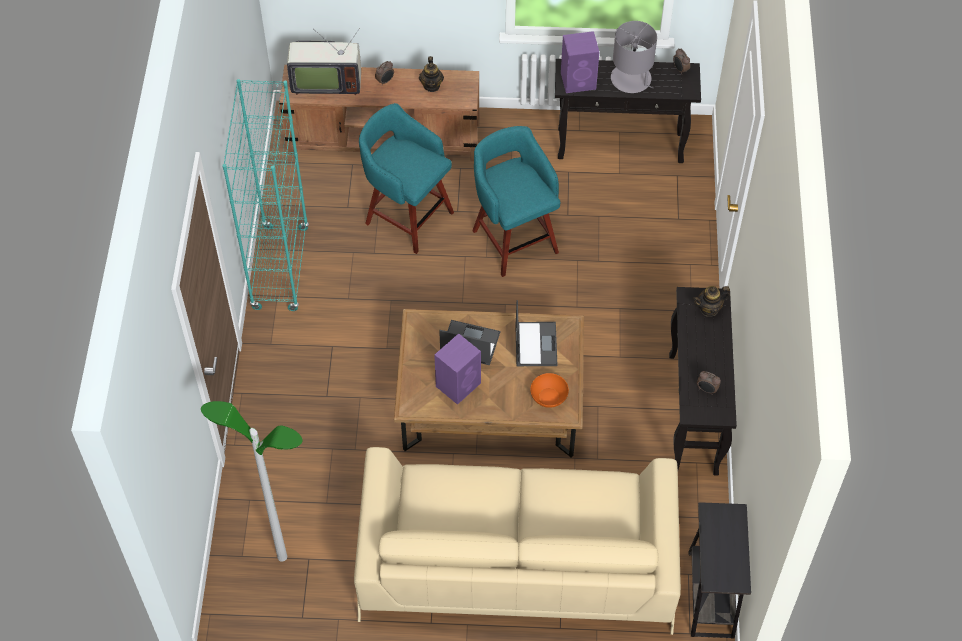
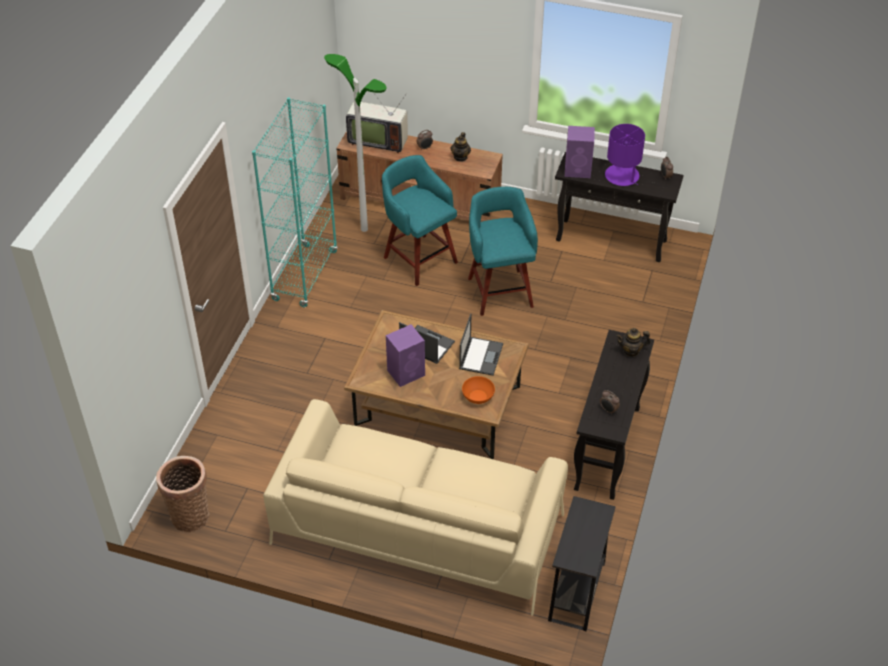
camera: 15 degrees right, 10 degrees down
(254, 607) = (190, 514): none -> basket
(282, 557) = (226, 482): floor lamp -> floor lamp (364, 229)
(631, 79) = (622, 176): grey table lamp -> purple table lamp

